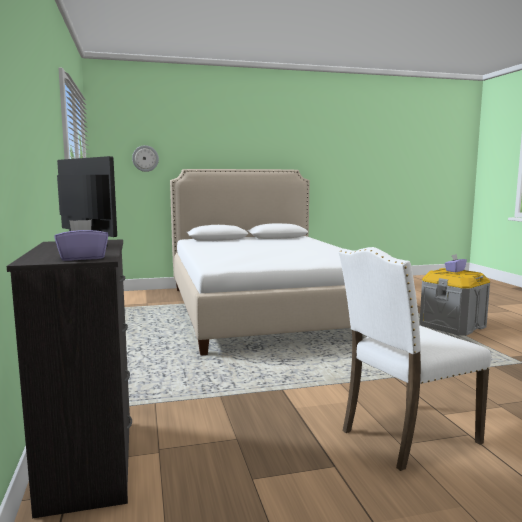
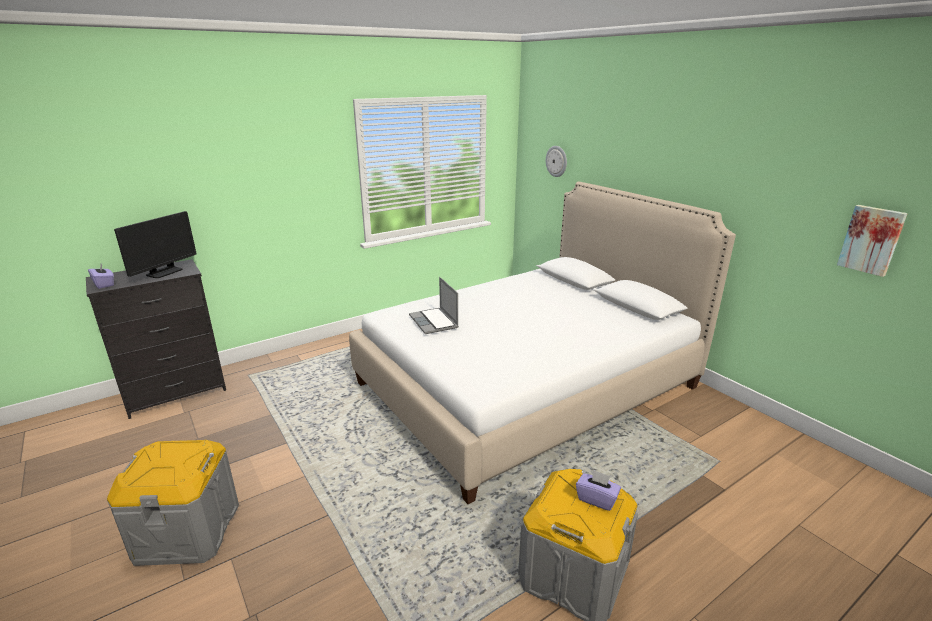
camera: 70 degrees right, 15 degrees up
(255, 258) = (434, 322): none -> laptop
(362, 169) = (871, 240): none -> picture
(406, 436) = (188, 531): white chair -> grey storage box

